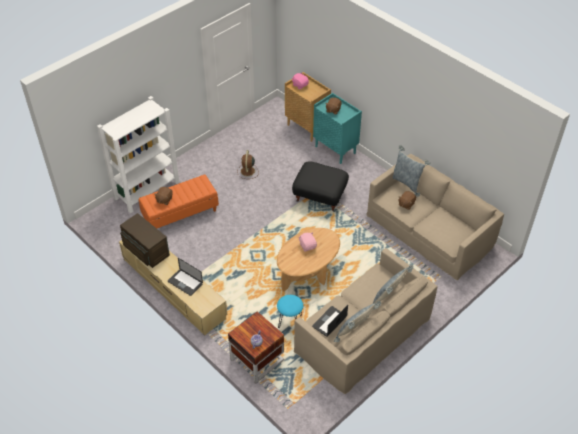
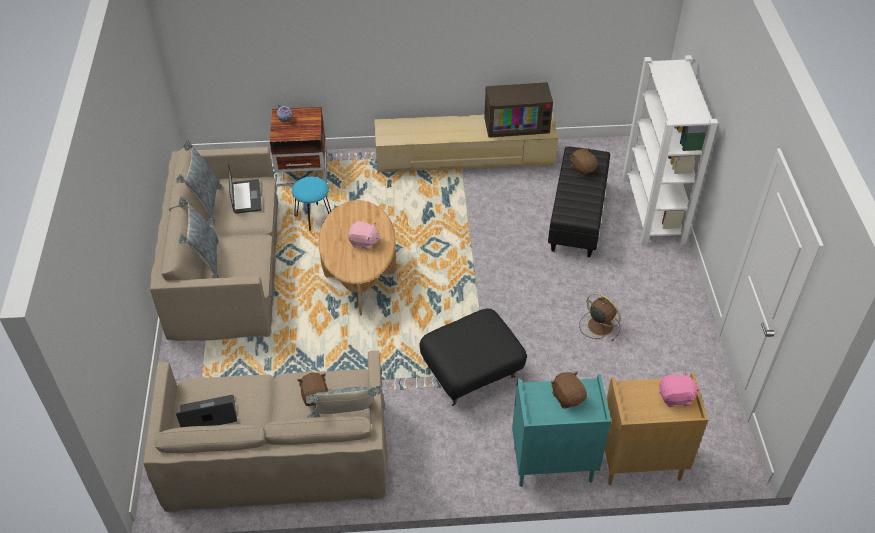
camera: 130 degrees right, 0 degrees up
(180, 215) = (576, 217): orange ottoman -> black ottoman
(185, 282) = (435, 130): laptop -> laptop (208, 414)

